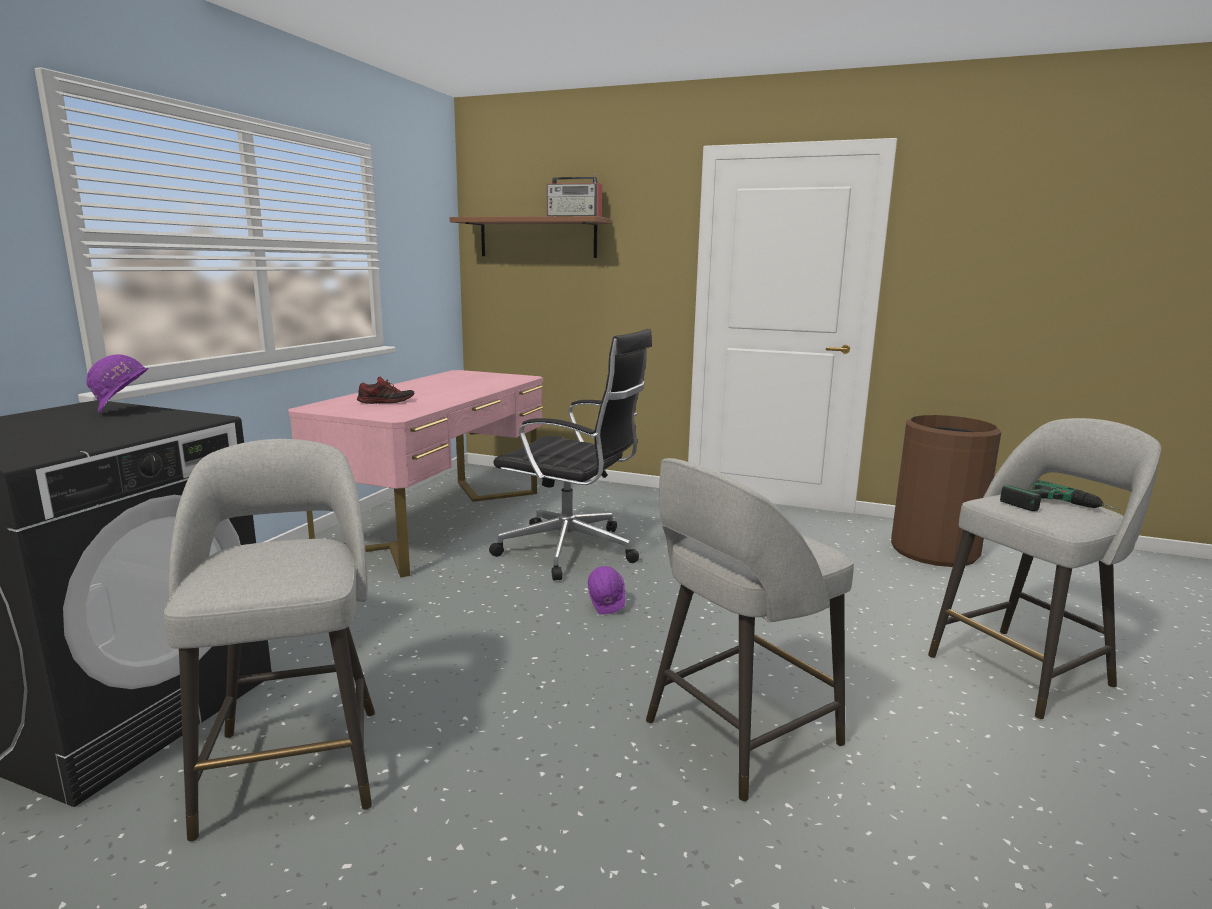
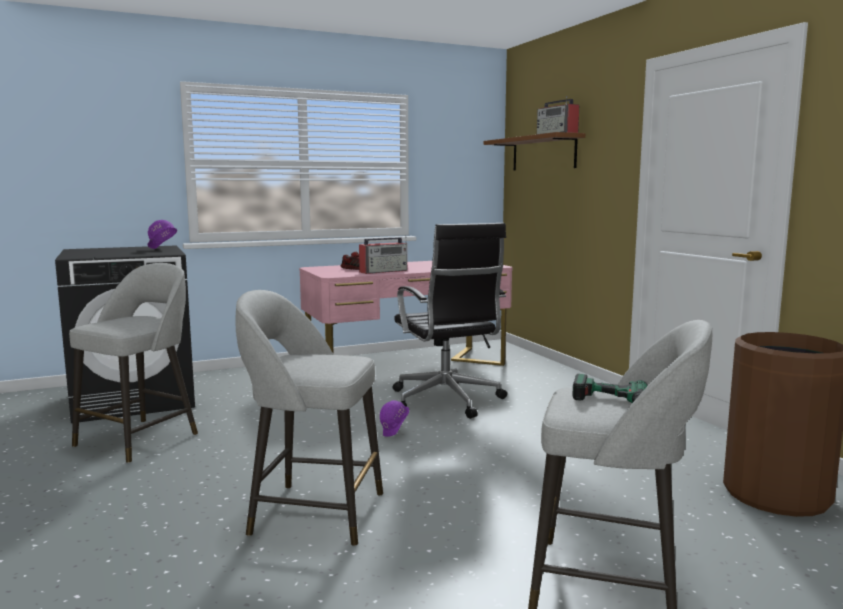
camera: 45 degrees right, 5 degrees down
(434, 401) = (384, 271): none -> radio

